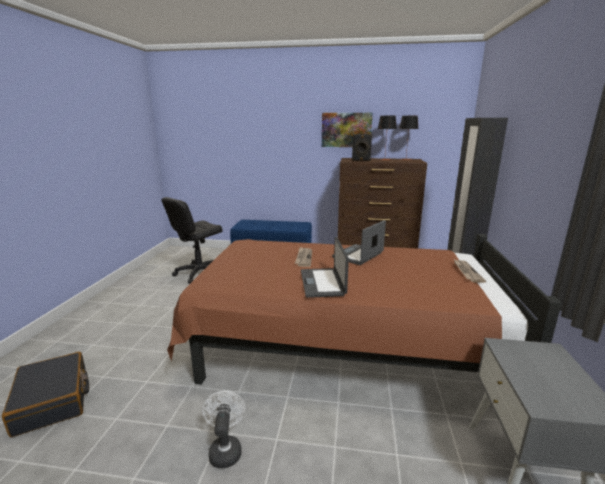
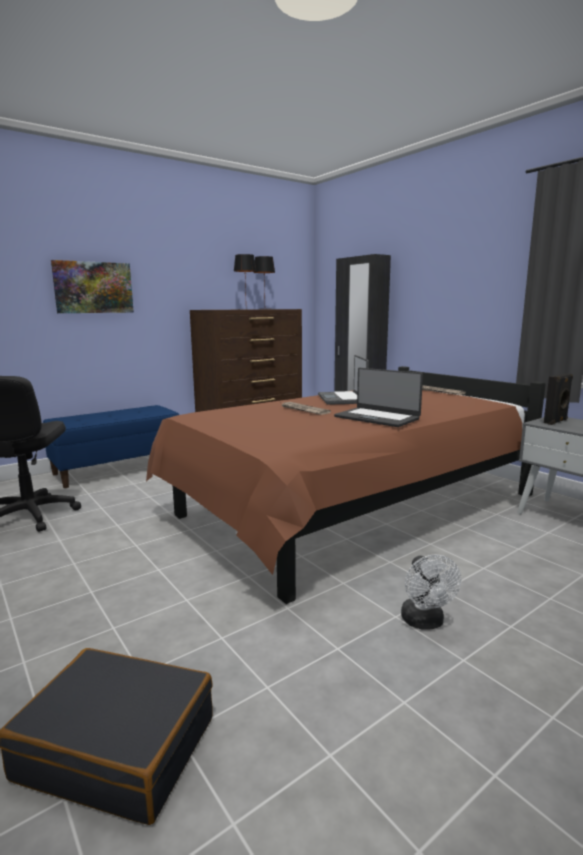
camera: 45 degrees left, 5 degrees down
(225, 449) = (425, 622): white fan -> white fan turned 135 degrees counterclockwise
(346, 130) = (191, 272): picture -> picture (93, 287)
(361, 160) = (230, 309): black speaker -> black speaker (556, 421)

